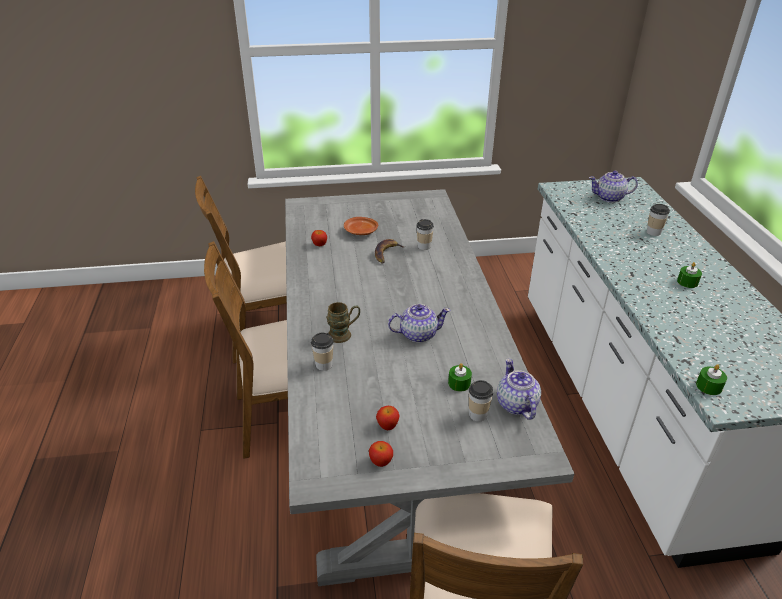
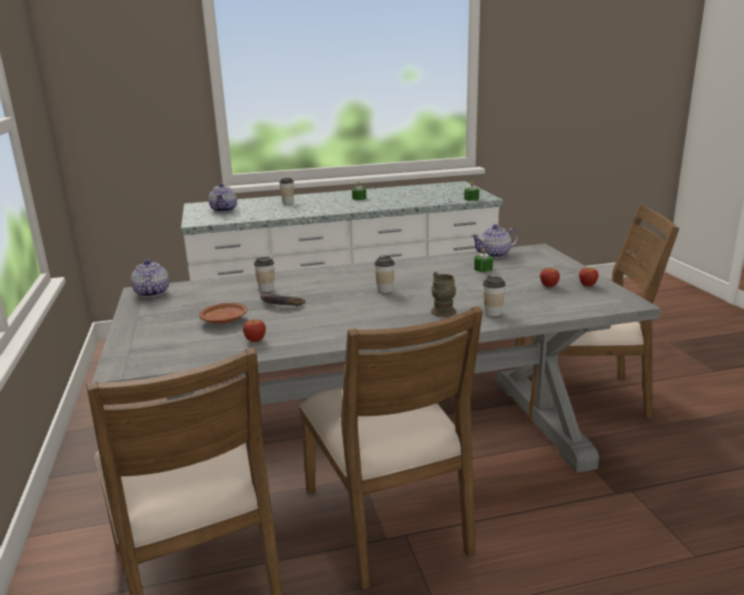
camera: 95 degrees left, 15 degrees down
(418, 334) = (426, 283): teapot -> teapot (151, 293)
(478, 414) = (513, 263): cup -> cup (385, 290)

